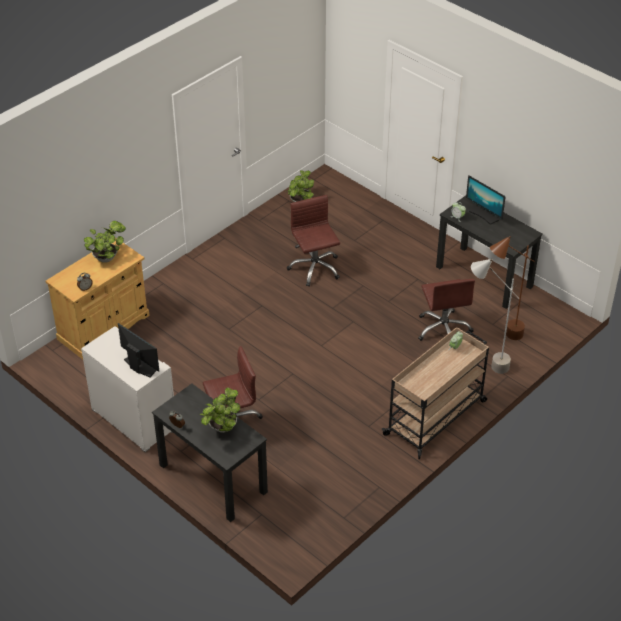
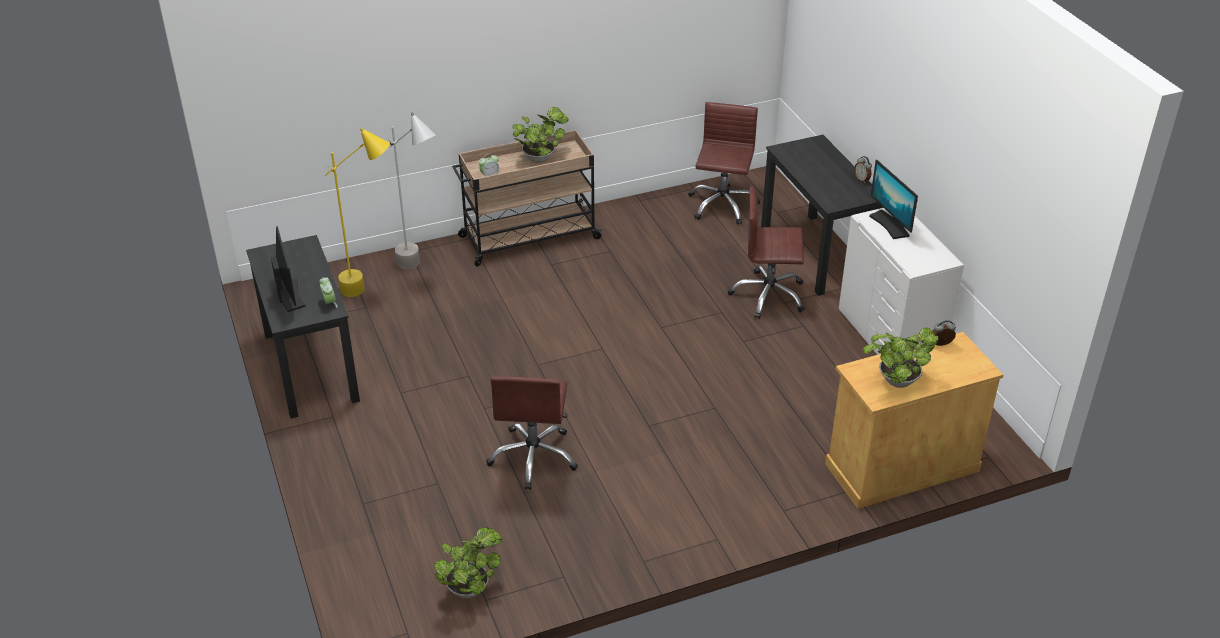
camera: 155 degrees left, 5 degrees down
(221, 428) = (811, 165): potted plant -> potted plant (541, 158)
(443, 329) = (431, 319): brown office chair -> brown office chair (722, 205)
(501, 338) = (372, 290): brown floor lamp -> yellow floor lamp

